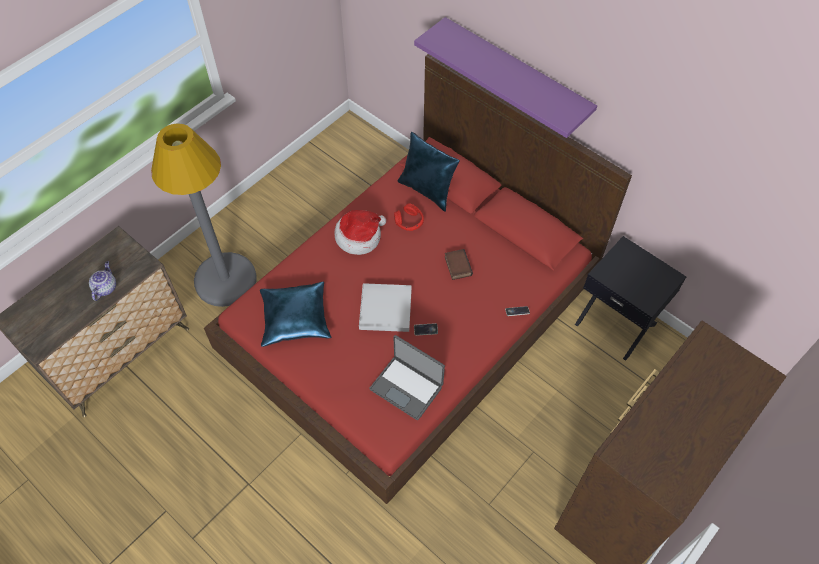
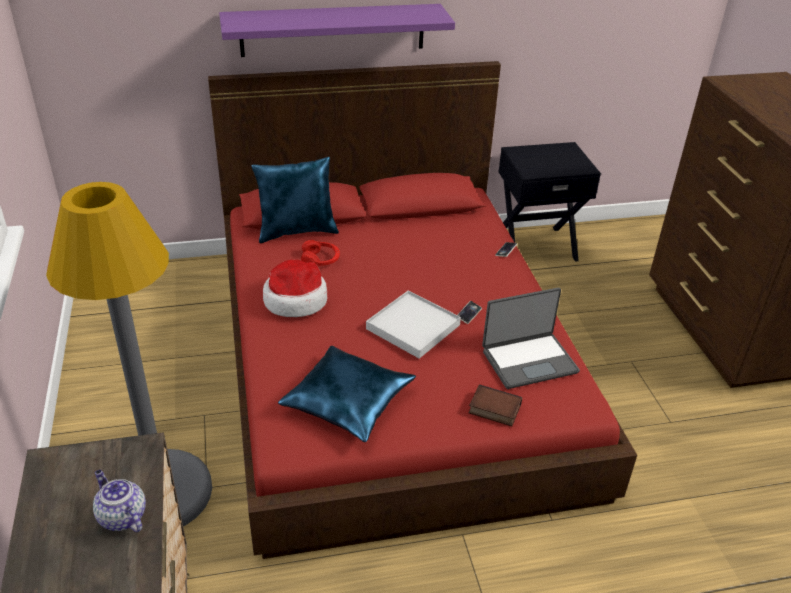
camera: 55 degrees left, 20 degrees down
(457, 266) = (412, 258): book -> book (493, 410)

